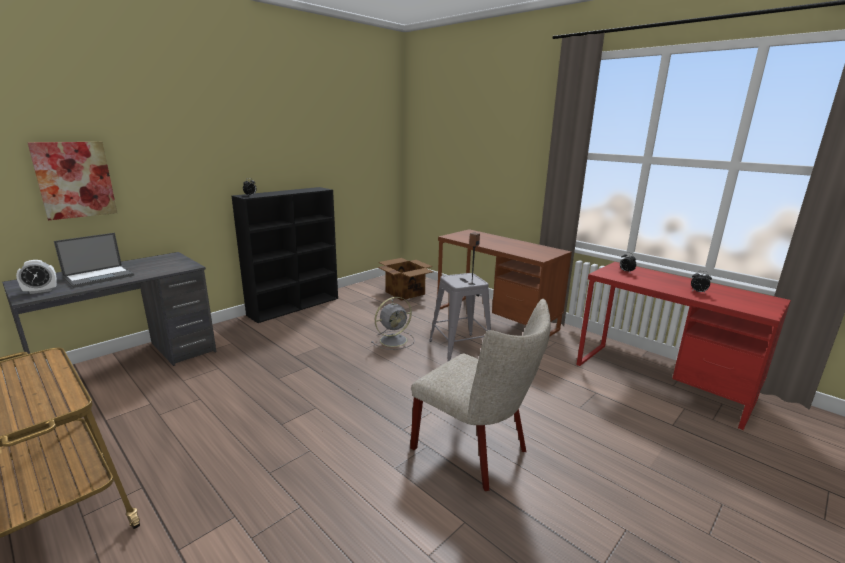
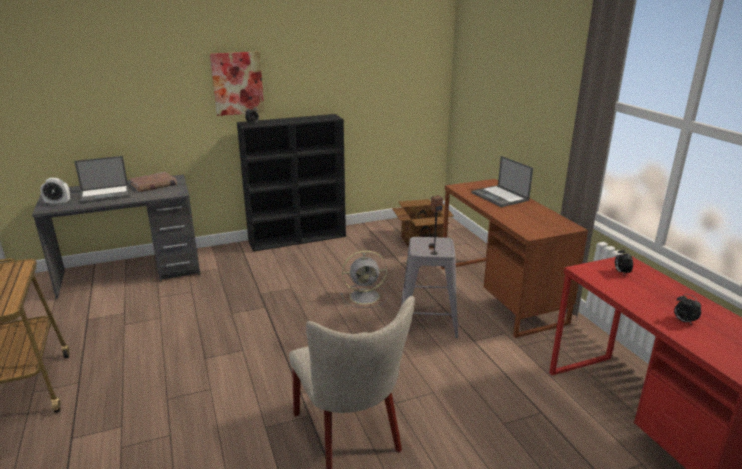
camera: 25 degrees right, 5 degrees up
(75, 180) = (97, 106): picture -> picture (237, 83)
(152, 262) = (154, 184): none -> brown book
(488, 239) = (500, 197): none -> laptop

